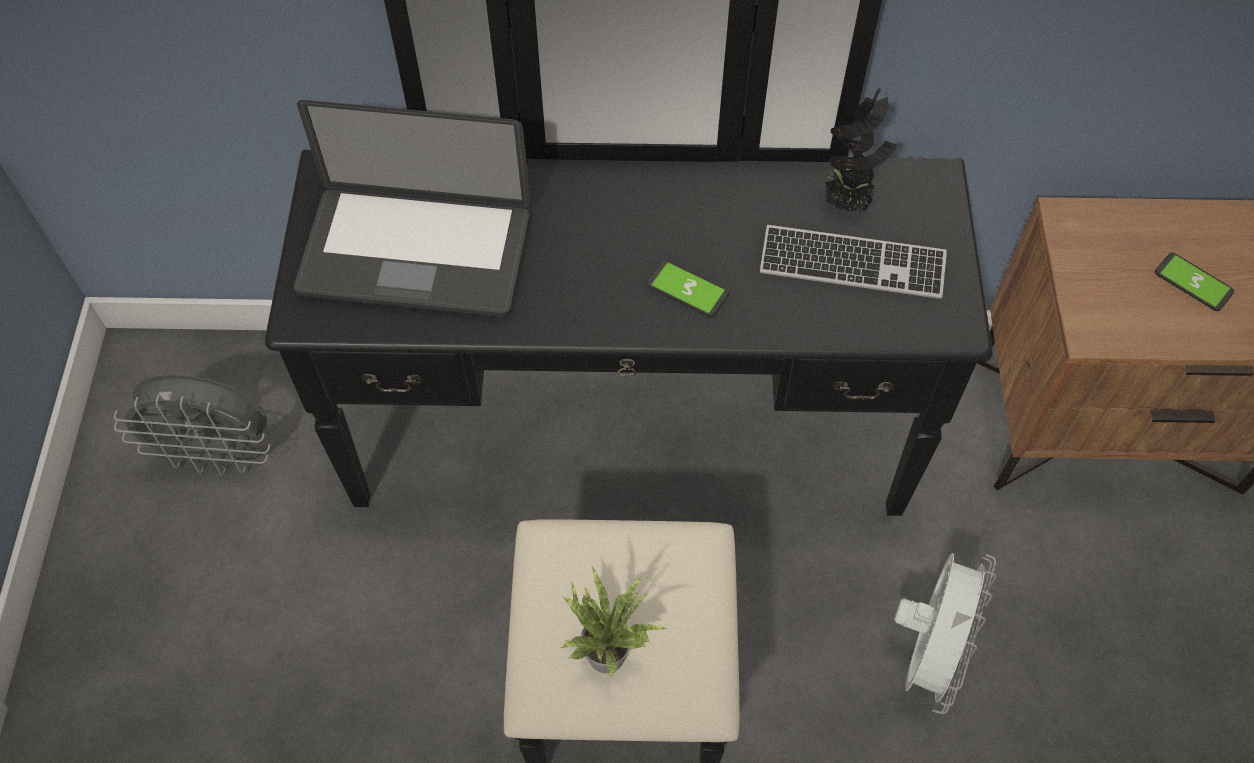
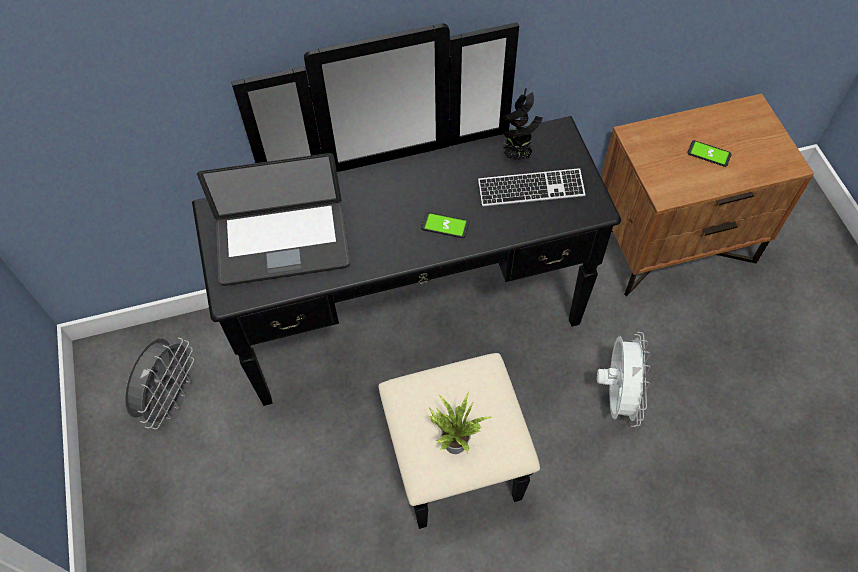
camera: 15 degrees left, 0 degrees up
(218, 455) = (170, 398): grey fan -> grey fan turned 60 degrees counterclockwise

